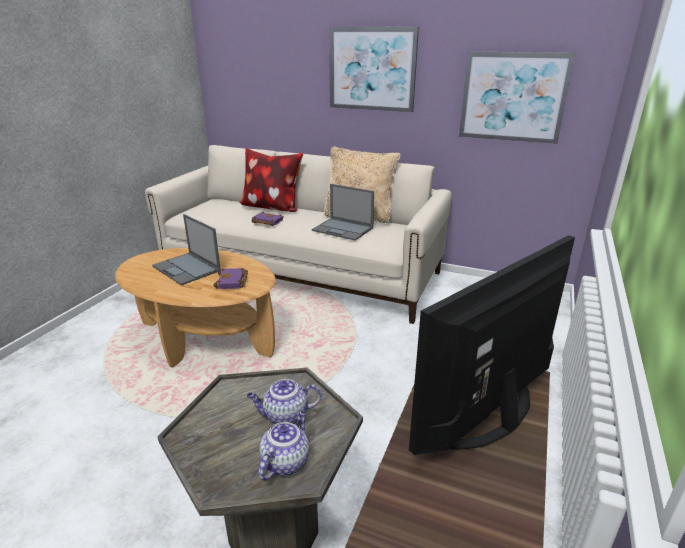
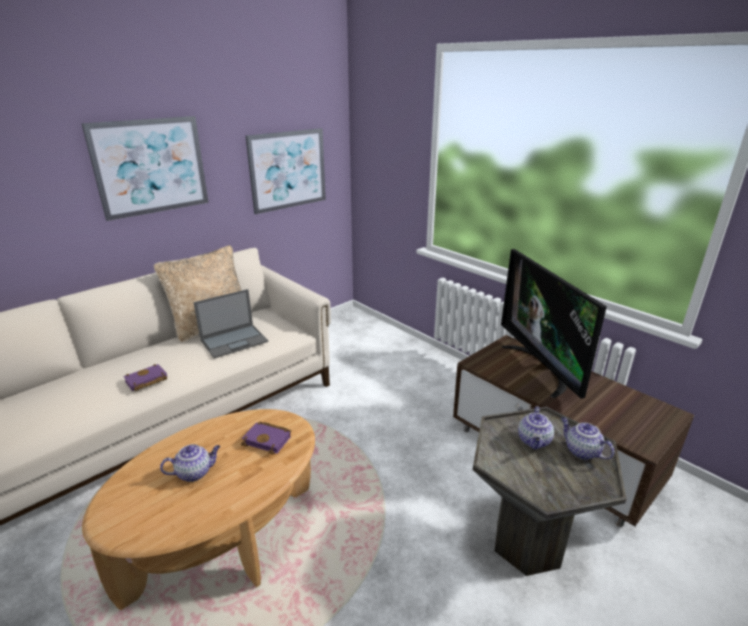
camera: 65 degrees left, 0 degrees up
(187, 269) = (195, 472): laptop -> teapot
(271, 207) = (100, 369): pillow -> none

